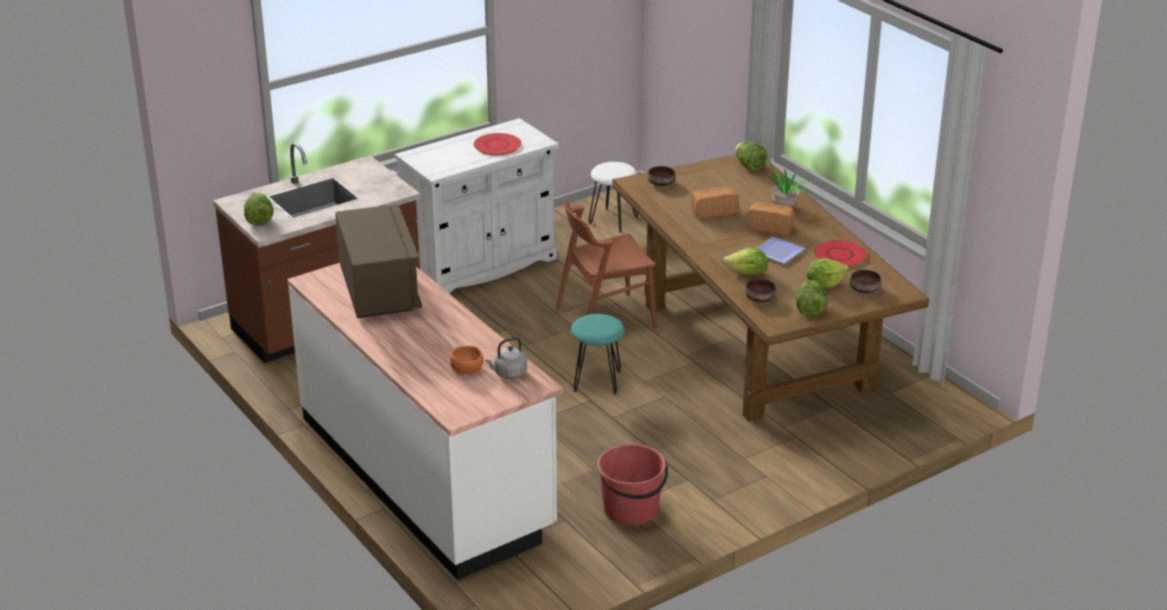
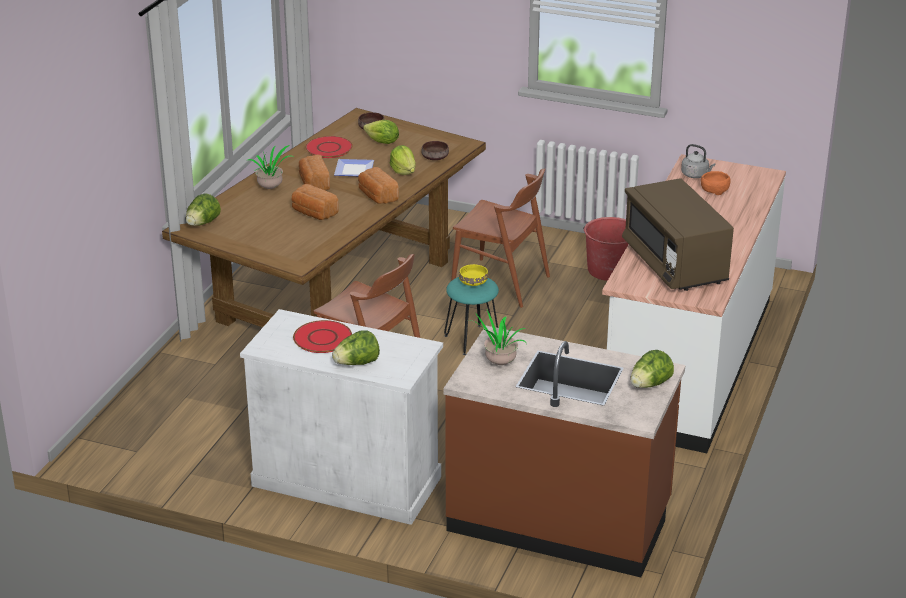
camera: 125 degrees left, 0 degrees up
(367, 180) = (498, 363): none -> potted plant
(379, 290) = (674, 263): brown microwave -> brown microwave turned 60 degrees counterclockwise
(601, 326) = (473, 282): none -> yellow bowl
(613, 220) = (168, 440): white stool -> none
(661, 183) = (284, 250): brown bowl -> none
(677, 435) = (501, 283): none -> brown chair
(711, 246) = (377, 196): none -> bread
(809, 309) = (426, 138): lettuce -> lettuce (357, 363)

